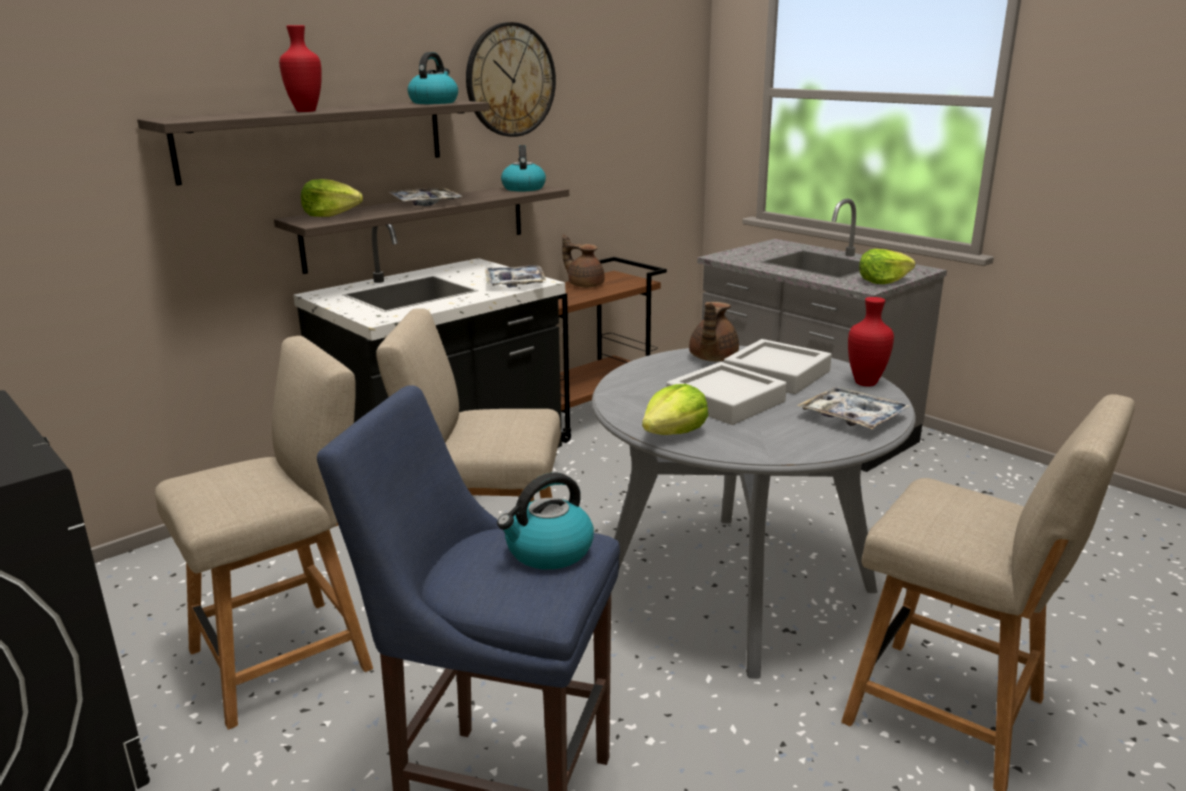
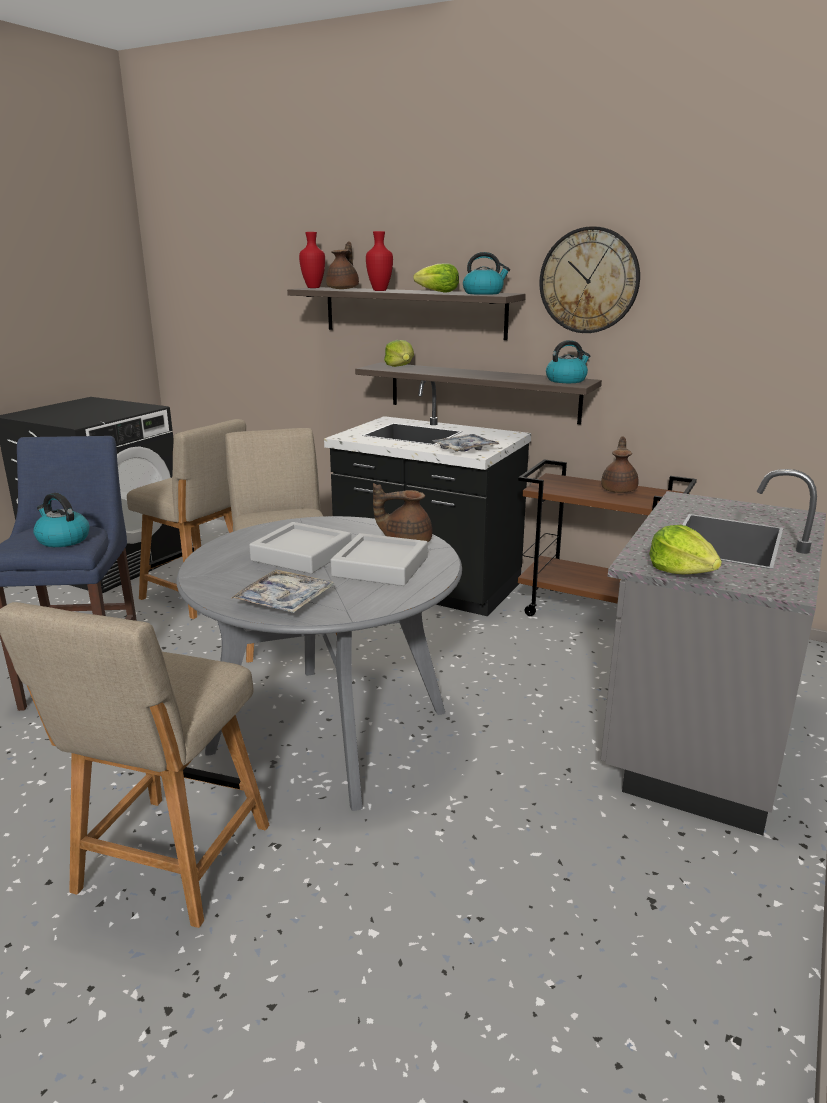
camera: 70 degrees right, 0 degrees up
(229, 115) = (343, 288): none -> brown teapot
(425, 203) = (466, 373): tray -> none
(674, 433) = (229, 546): lettuce -> lettuce (438, 292)
(865, 382) = (380, 602): red vase -> red vase (314, 288)

